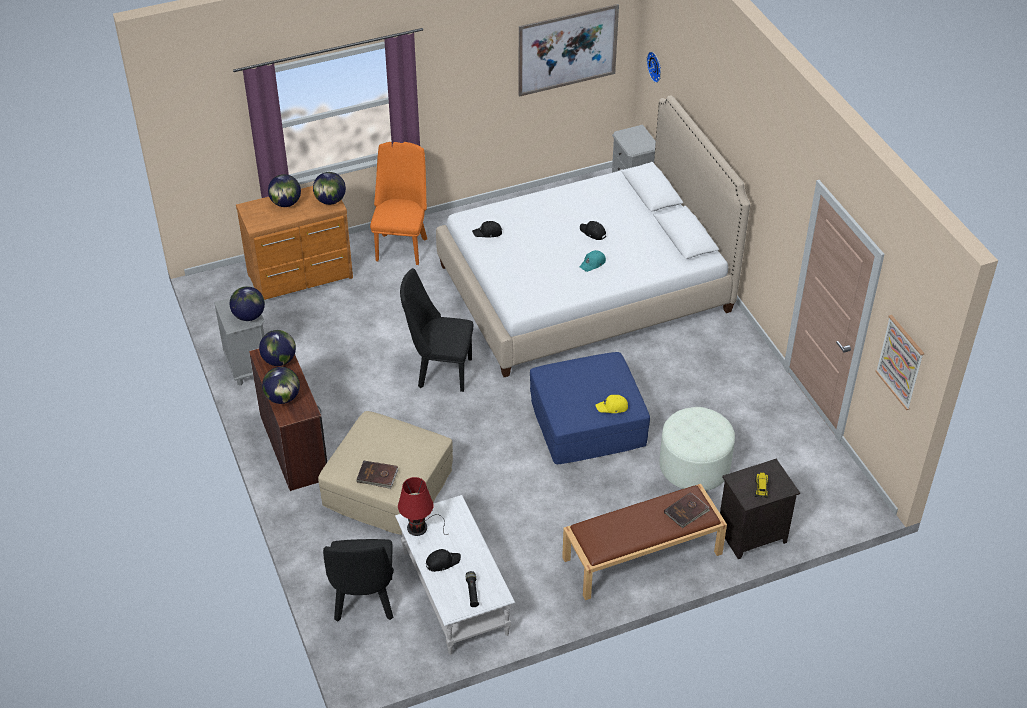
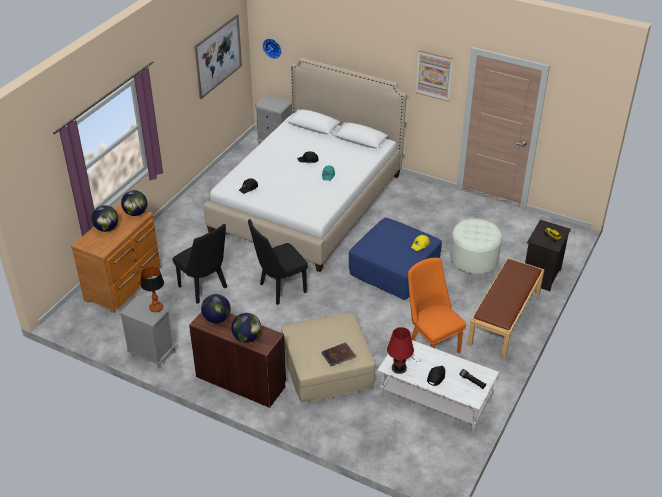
camera: 40 degrees left, 5 degrees down
(249, 316) = (156, 308): globe -> table lamp
(364, 604) = (393, 440): black chair -> black chair (205, 289)
(402, 246) = (170, 234): orange chair -> orange chair (431, 346)
(686, 511) = (521, 273): brown book -> none
(900, 362) = (579, 127): picture -> picture (434, 75)

